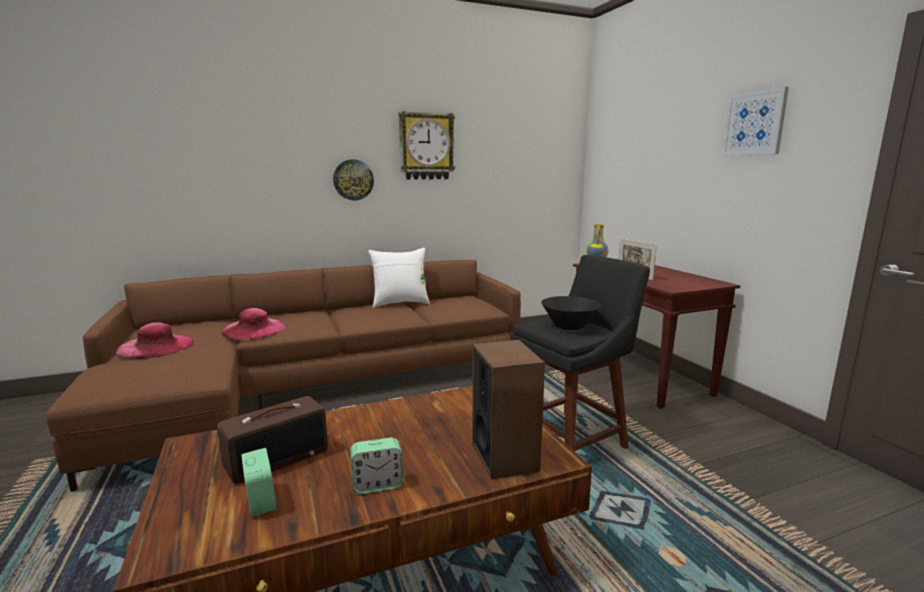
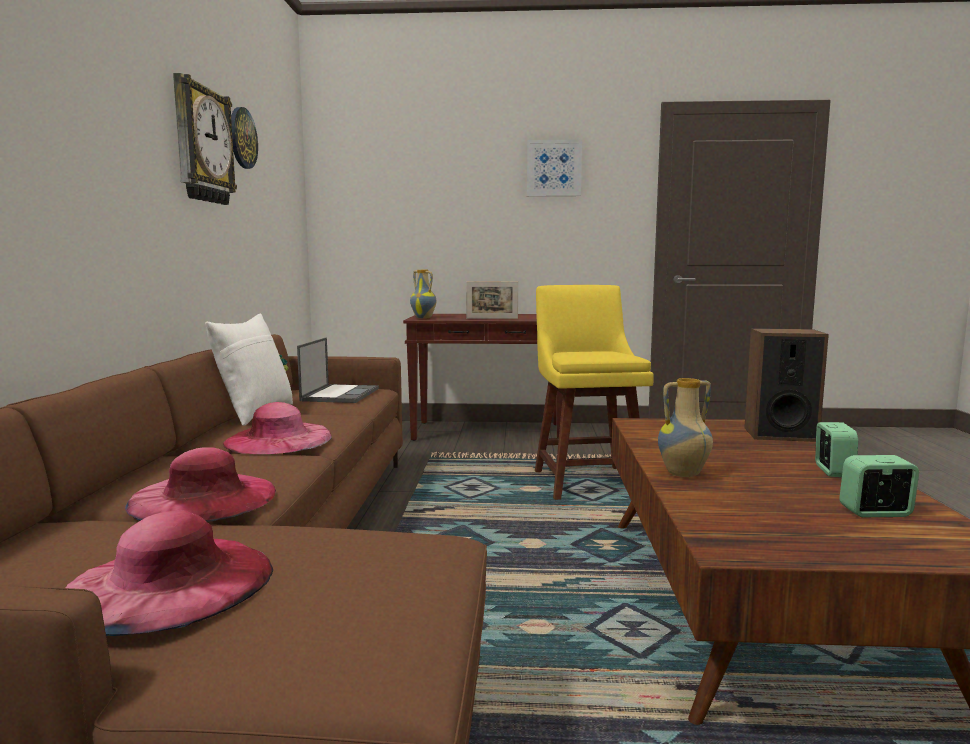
camera: 65 degrees left, 5 degrees down
(277, 458) = (776, 503): radio -> none
(338, 421) = (683, 474): none -> vase
(349, 318) = (278, 439): none -> pink hat
(353, 180) = (131, 187): wall clock -> wall clock (242, 138)
(462, 306) = (340, 394): none -> laptop
(569, 327) = (594, 353): black bowl -> none
(572, 439) = (587, 480): black stool -> yellow stool

